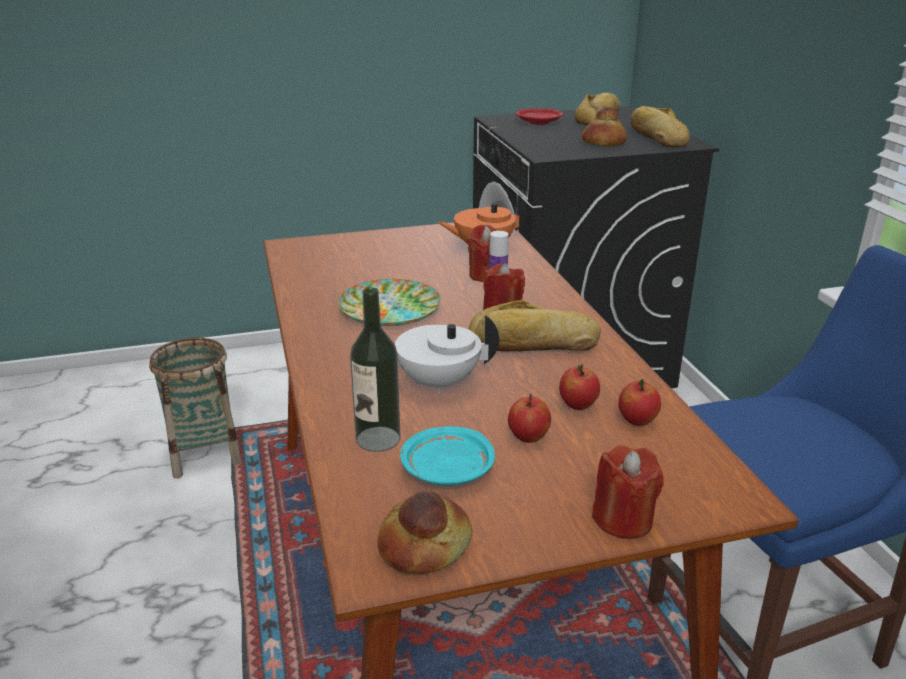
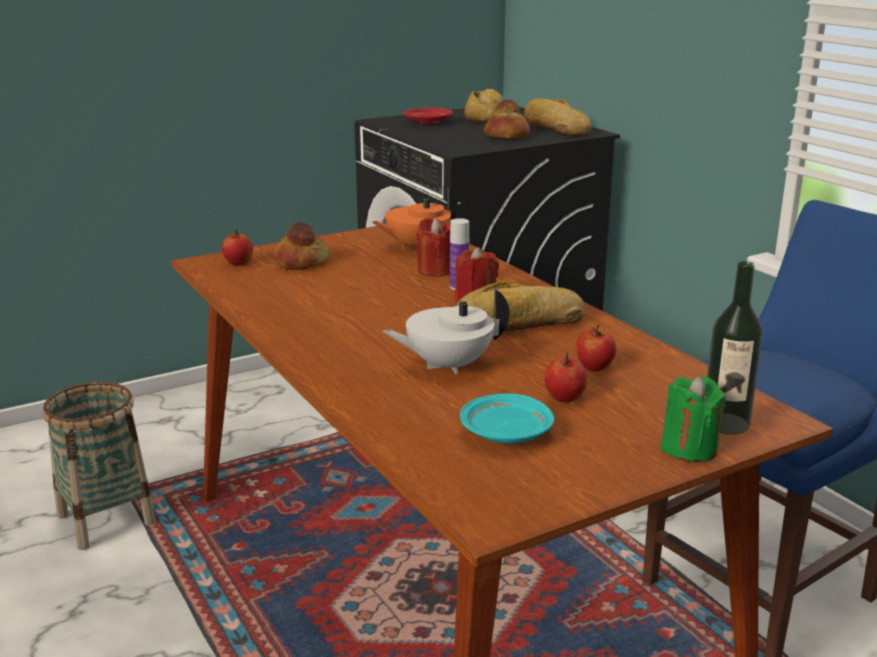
camera: 15 degrees left, 5 degrees down
(378, 439) = (421, 418): bottle -> bottle (725, 423)
(390, 309) = (357, 309): plate -> none
(425, 546) = (525, 494): bread -> bread (302, 262)
(623, 519) = (689, 448): red candle -> green candle
(637, 420) = (655, 373): apple -> apple (238, 263)

